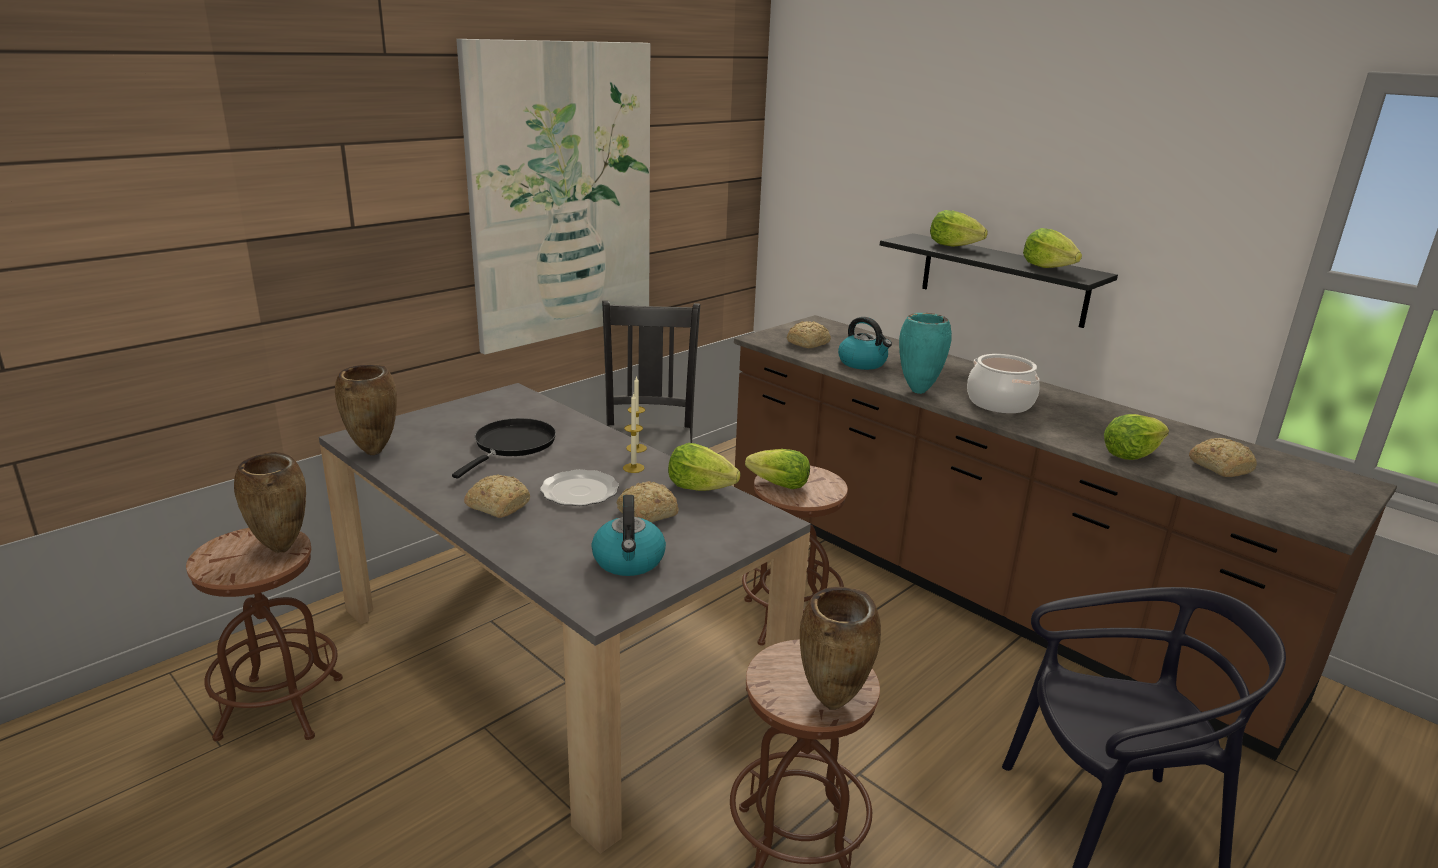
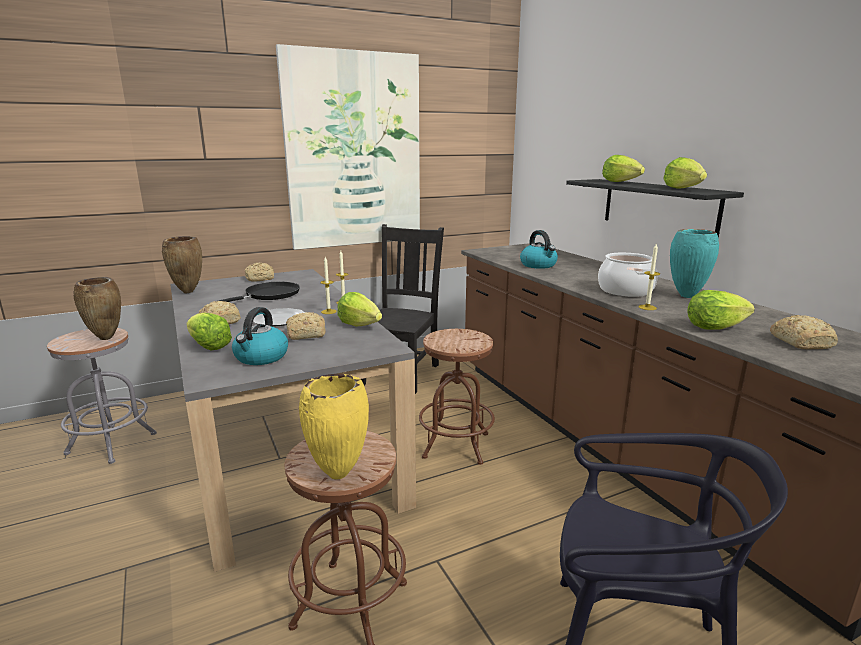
camera: 20 degrees right, 5 degrees down
(281, 708) = (111, 443): brown stool -> grey stool
(779, 485) = (441, 339): lettuce -> lettuce (209, 347)
(809, 343) = (511, 254): bread -> bread (261, 279)
(833, 704) = (338, 475): brown vase -> yellow vase
(917, 391) = (563, 281): turquoise vase -> turquoise vase (685, 296)
(1044, 430) = (647, 307): none -> candle

